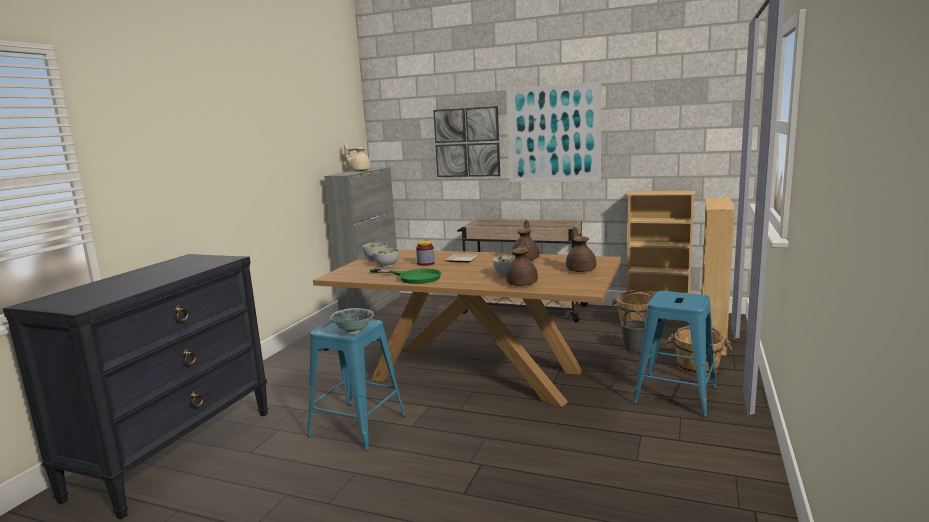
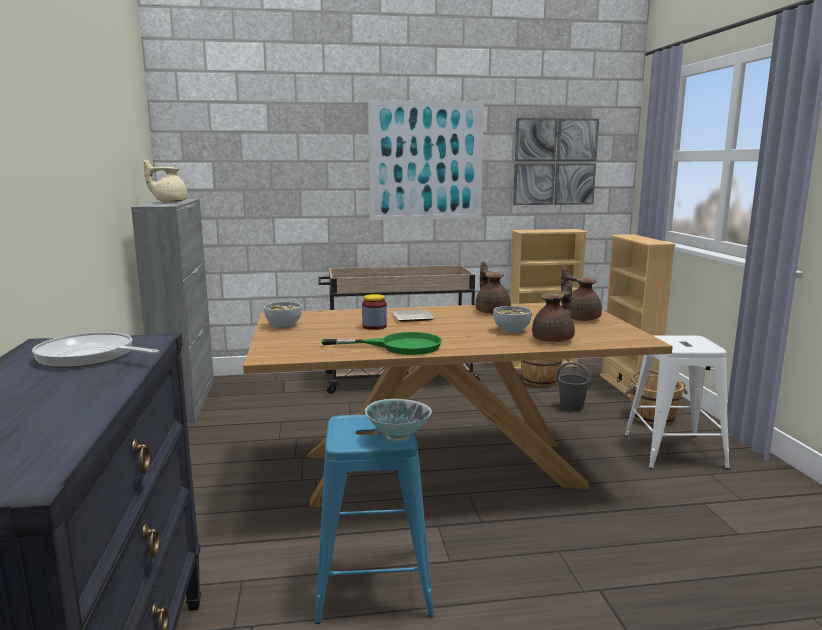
camera: 30 degrees left, 0 degrees up
(191, 264) = (90, 356): none -> frying pan
(387, 265) = (321, 333): bowl -> none
(467, 142) = (312, 168): picture -> picture (555, 162)
(522, 283) = (554, 339): brown teapot -> brown teapot turned 60 degrees clockwise
(675, 395) = (673, 450): blue stool -> white stool

